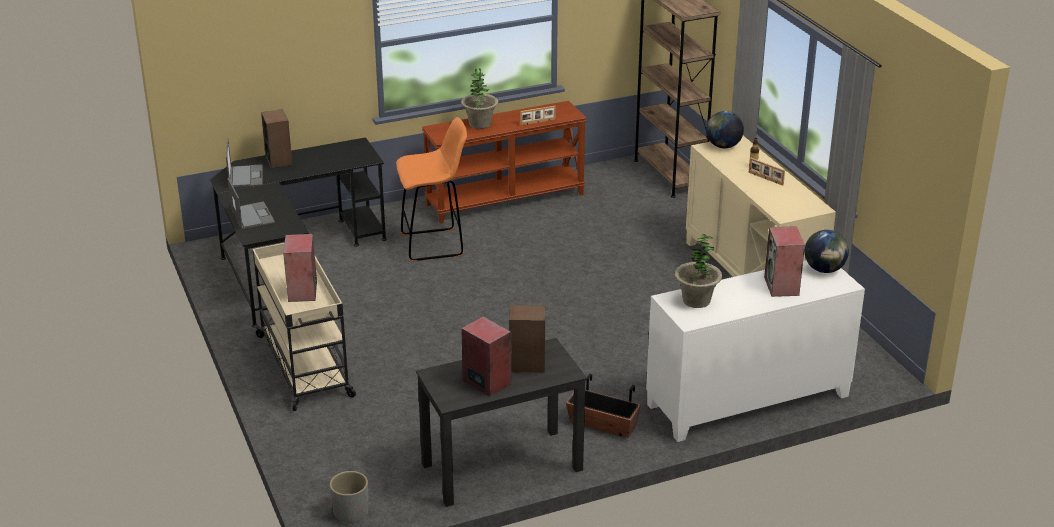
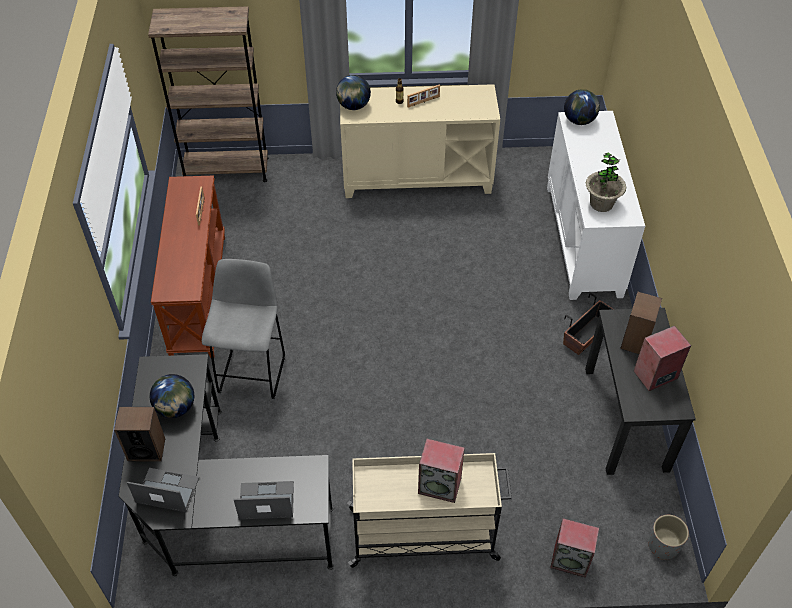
camera: 70 degrees left, 20 degrees up
(323, 162) = (176, 408): none -> globe
(434, 245) = (253, 373): orange stool -> grey stool
(480, 124) = (176, 254): potted plant -> none
(782, 286) = (596, 150): speaker -> speaker (570, 559)

